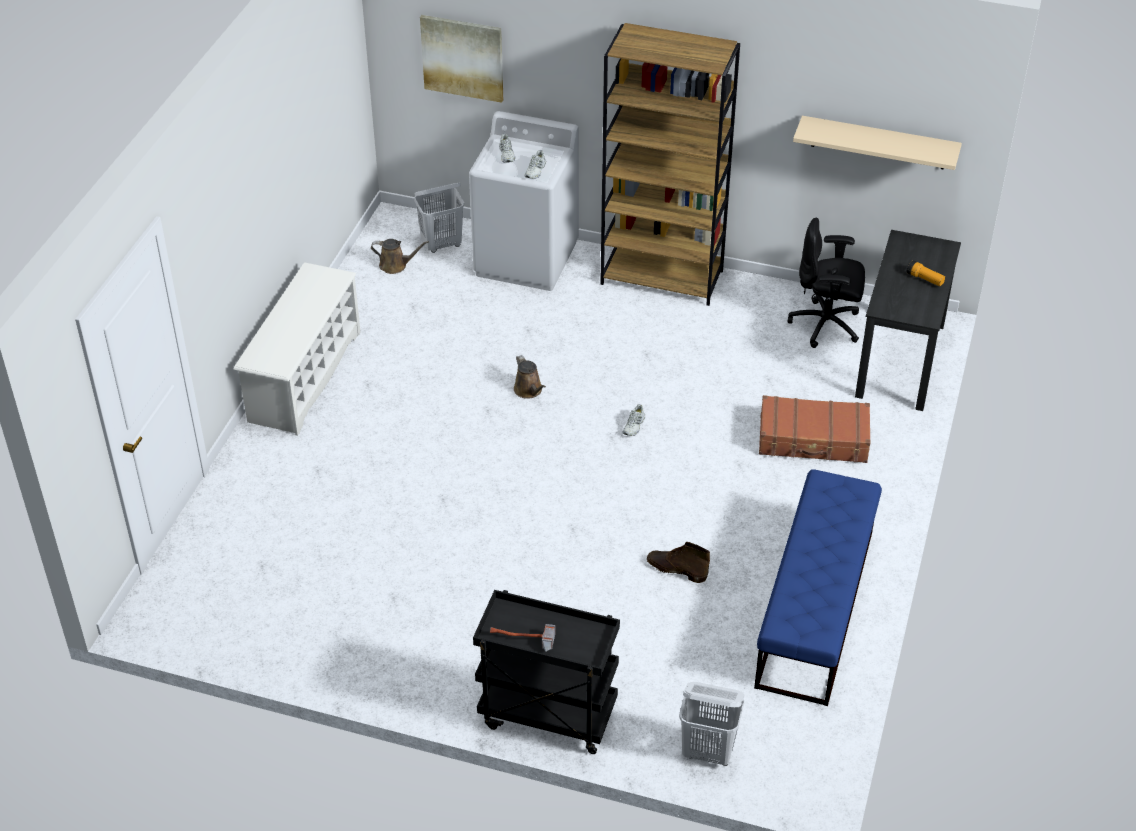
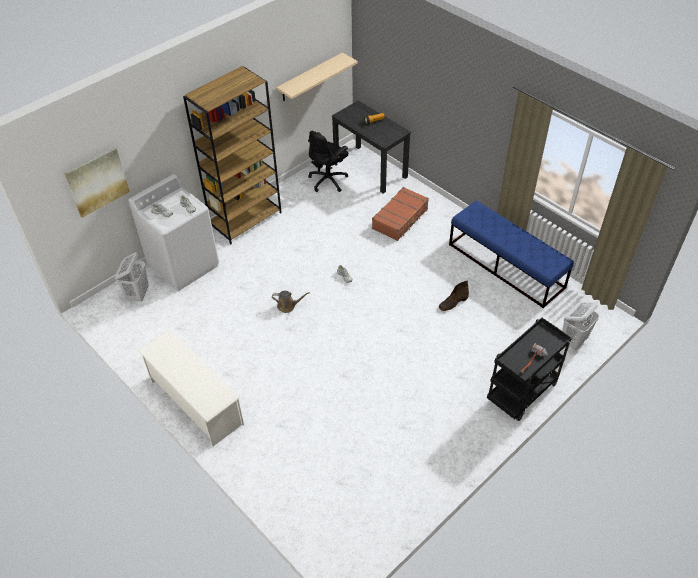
camera: 60 degrees left, 5 degrees up
(396, 265) = (137, 322): brown watering can -> none

